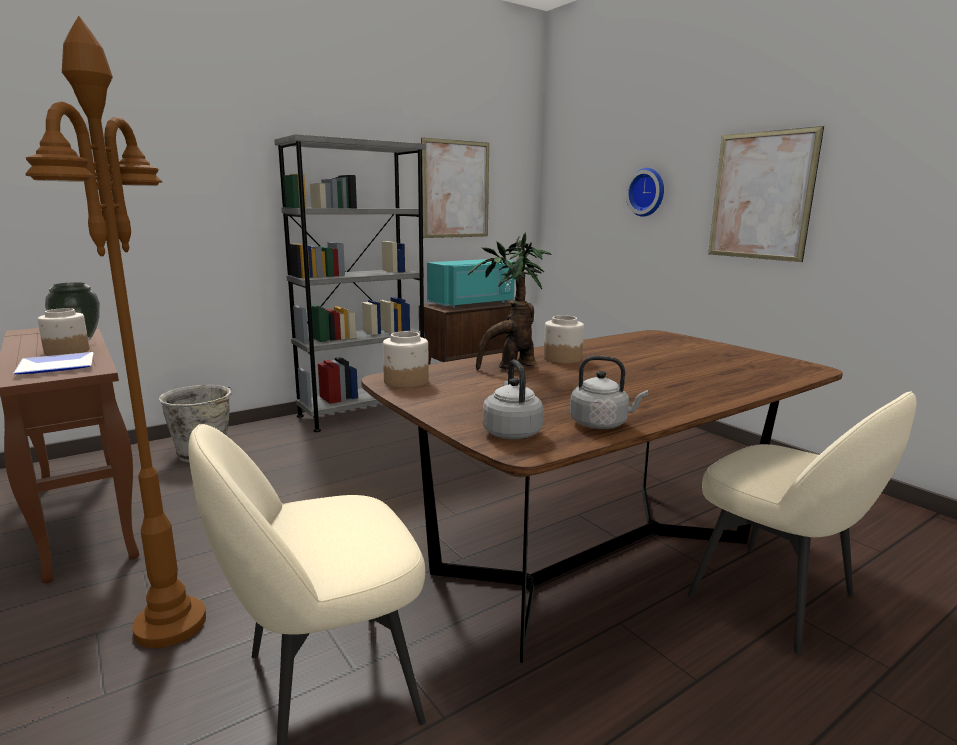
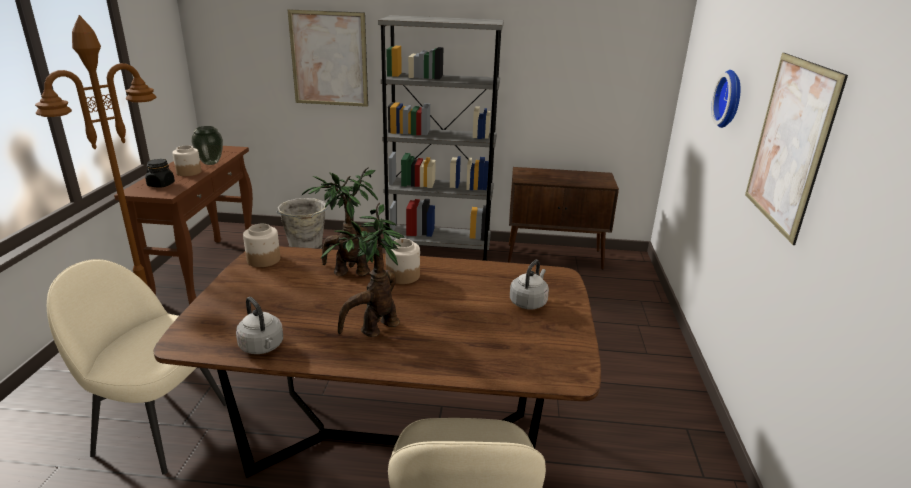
camera: 40 degrees right, 10 degrees up
(54, 366) = (161, 185): plate -> black jar
(455, 189) = (569, 60): picture -> picture (329, 59)
(473, 304) = (561, 177): turquoise microwave -> none
(511, 432) = (209, 328): grey kettle -> grey kettle (529, 302)
(641, 387) = (373, 329): none -> potted plant

